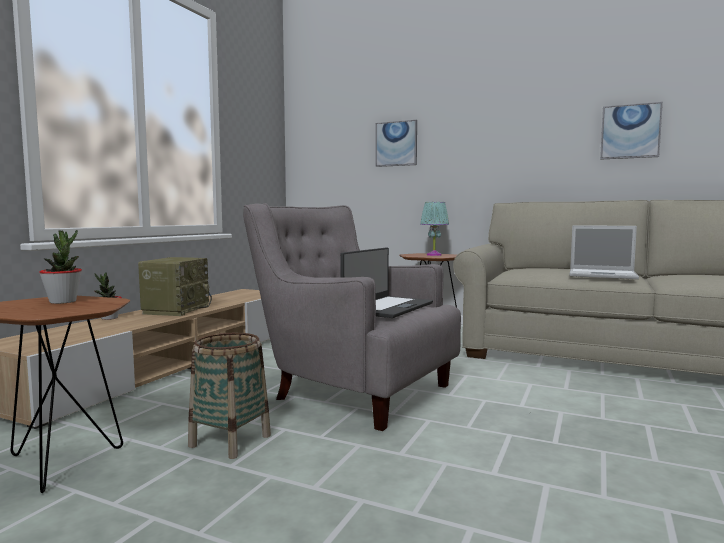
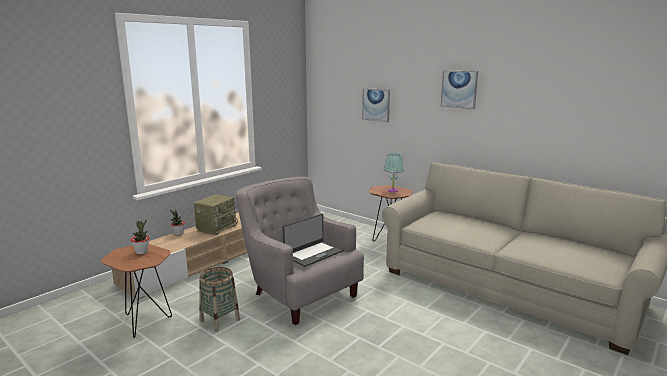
camera: 15 degrees right, 10 degrees up
(603, 275) = (475, 234): laptop -> none
(630, 131) = (531, 120): picture -> picture (459, 89)

